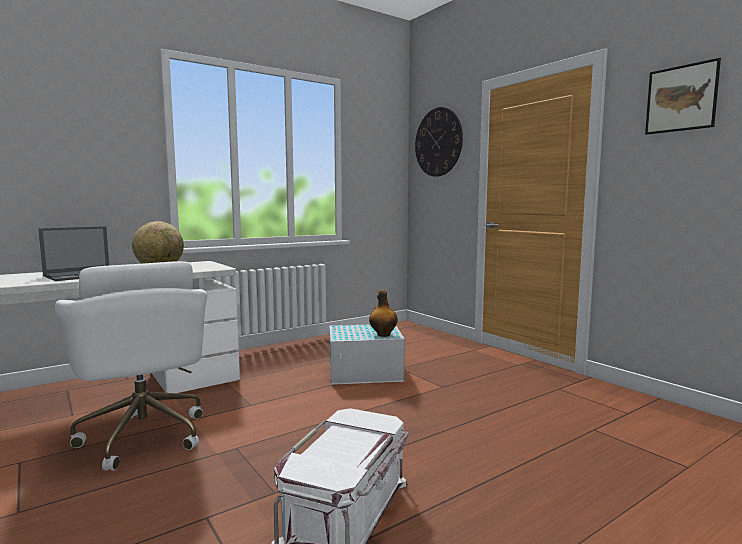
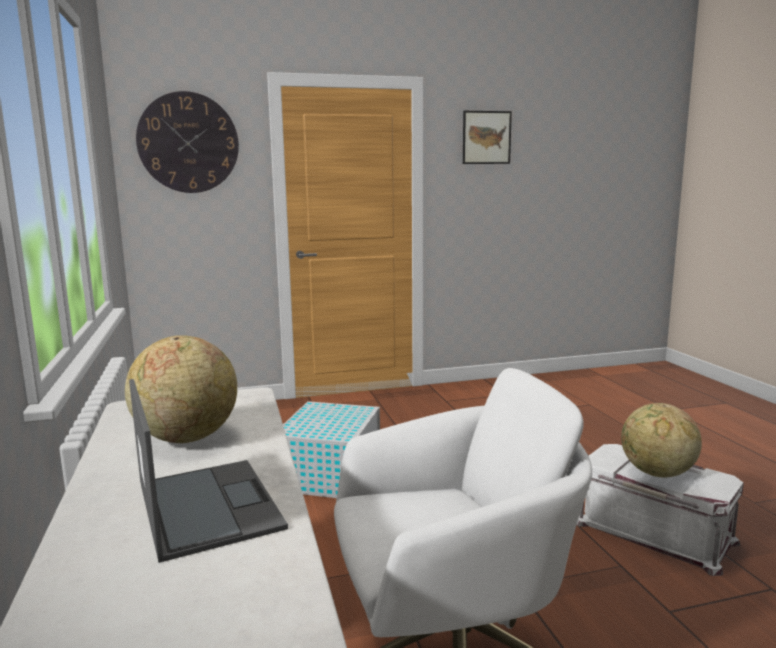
camera: 70 degrees left, 5 degrees up
(340, 443) = (657, 473): none -> globe
(383, 335) = (353, 413): bottle -> none

